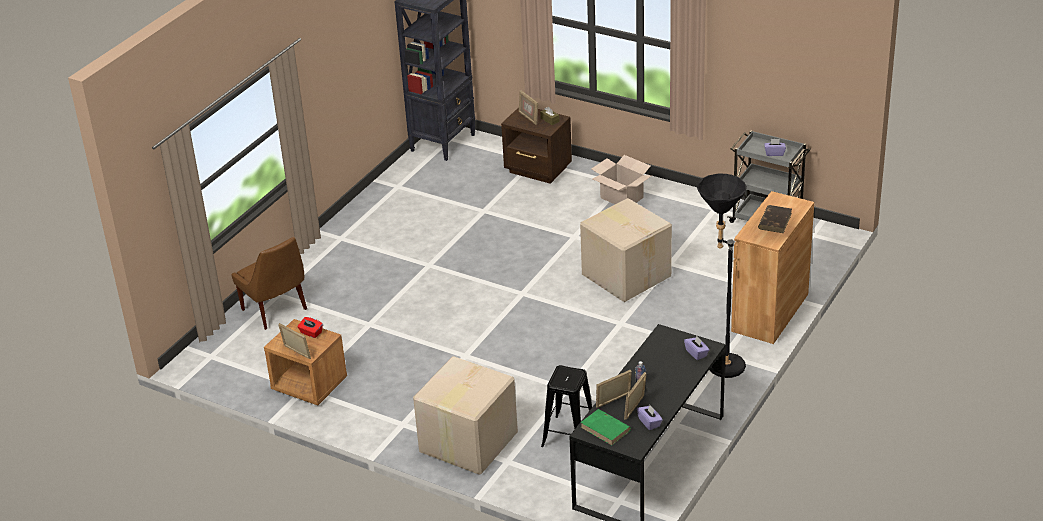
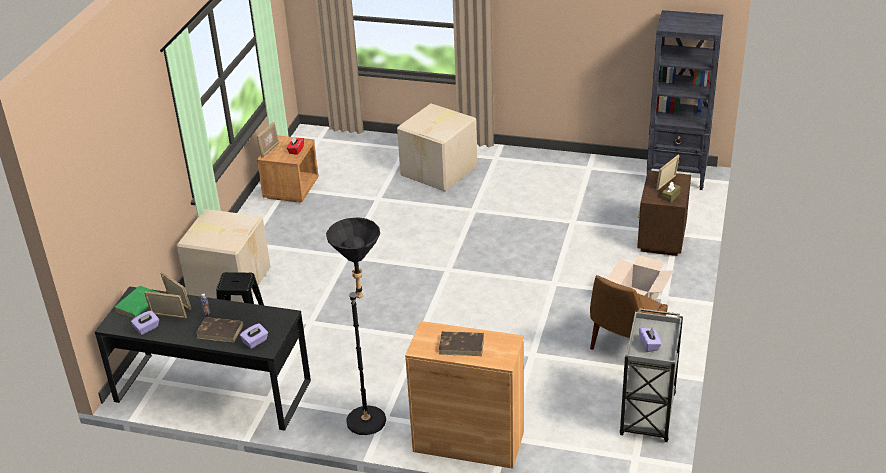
camera: 75 degrees right, 0 degrees up
(276, 310) = (383, 152): brown chair -> brown chair (623, 347)
(626, 275) = (500, 328): cardboard box -> cardboard box (440, 171)
(672, 374) = (220, 331): none -> brown book

